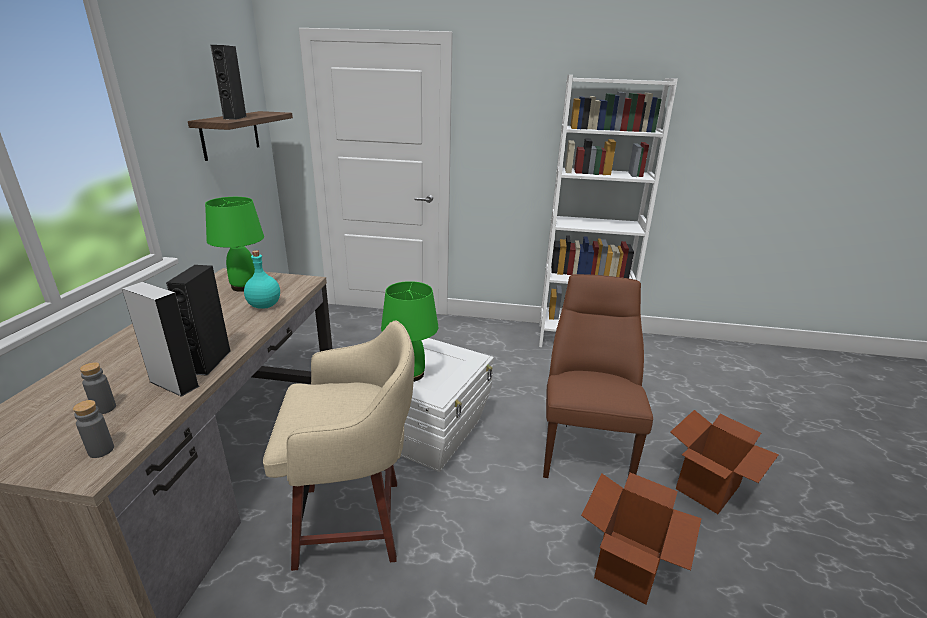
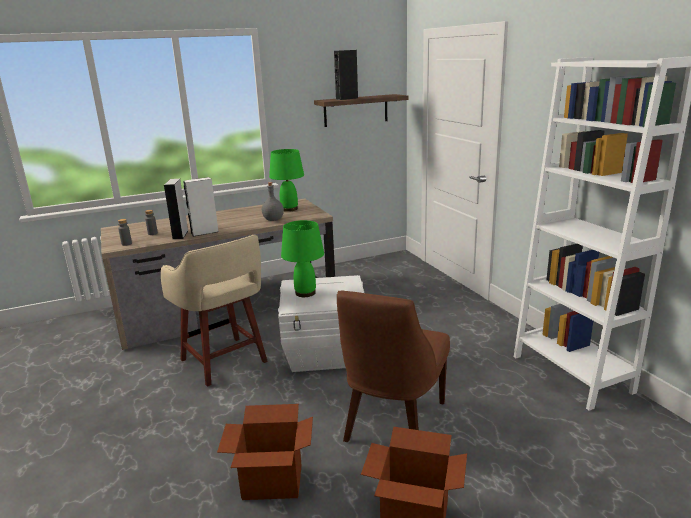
camera: 60 degrees right, 5 degrees down
(210, 362) = (204, 232): black speaker -> white speaker
(264, 305) = (273, 219): turquoise bottle -> grey bottle
(584, 445) = (393, 424): brown chair -> brown chair turned 135 degrees clockwise

